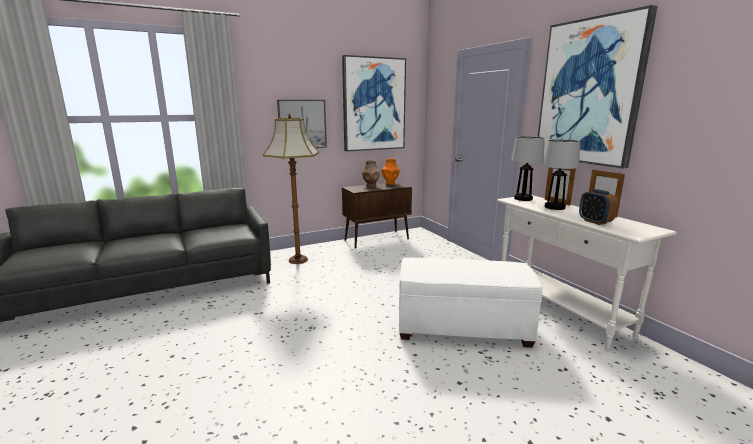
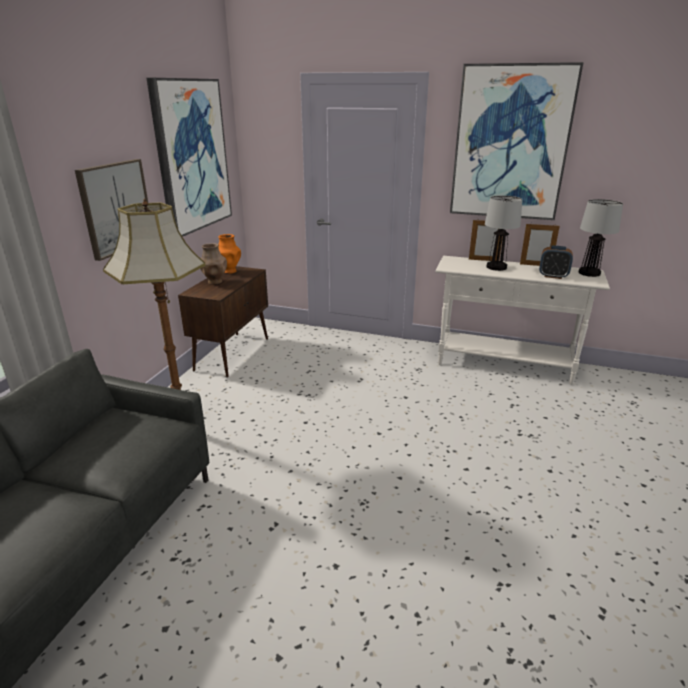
camera: 45 degrees left, 10 degrees up
(462, 327) = (475, 419): white ottoman -> none
(522, 199) = (453, 263): table lamp -> table lamp (589, 273)

